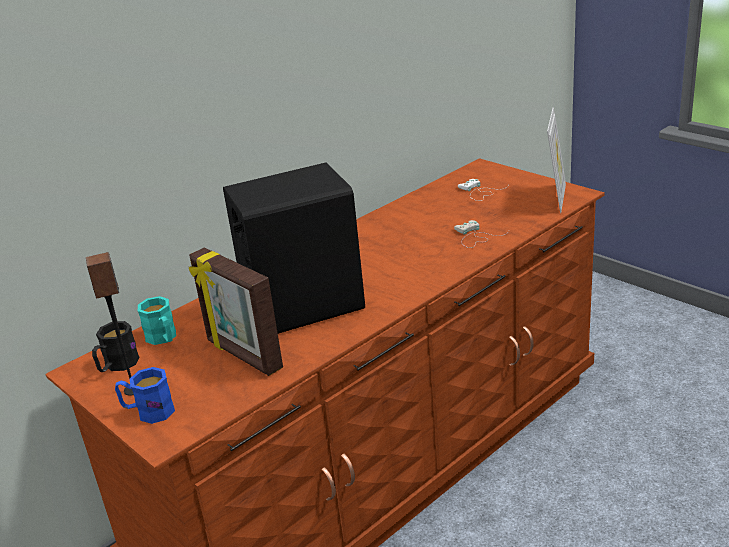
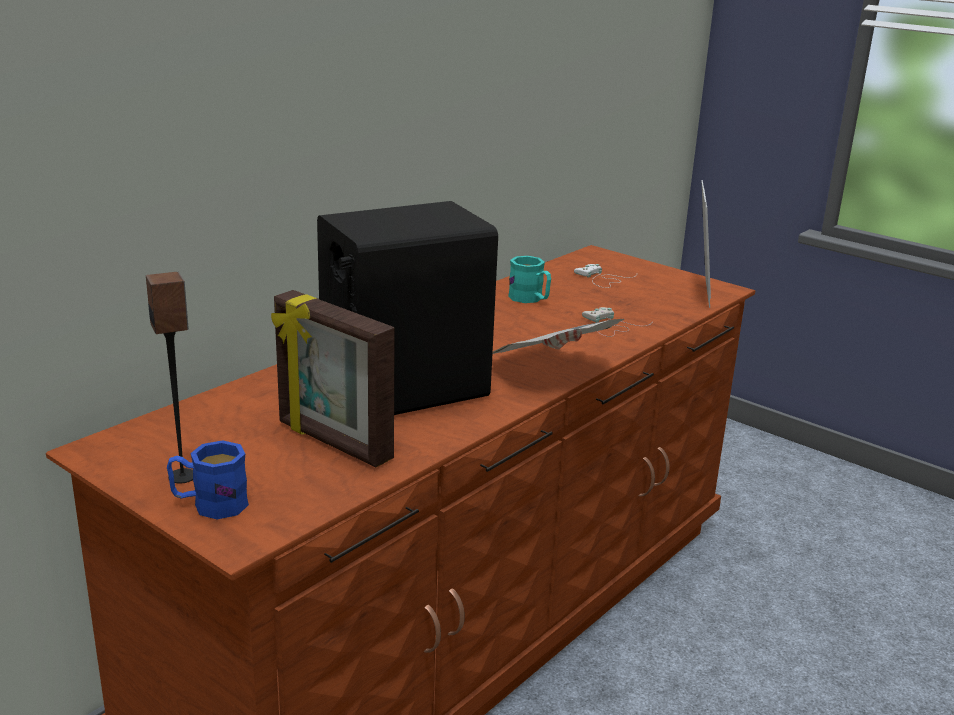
camera: 10 degrees left, 5 degrees down
(117, 365) = (153, 446): black mug -> none
(163, 338) = (215, 417): turquoise mug -> turquoise mug (530, 299)
(418, 281) = (551, 370): none -> newspaper

